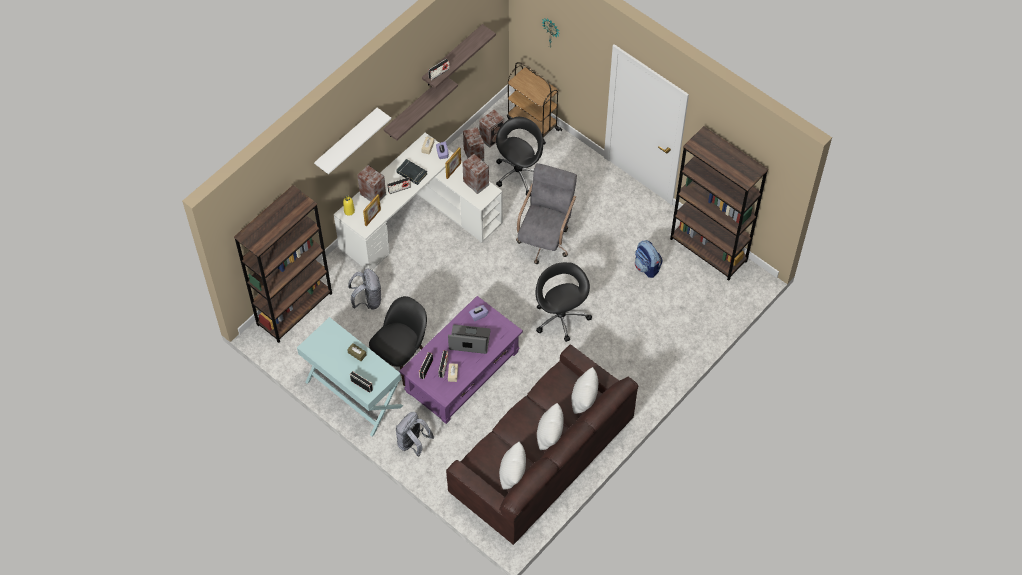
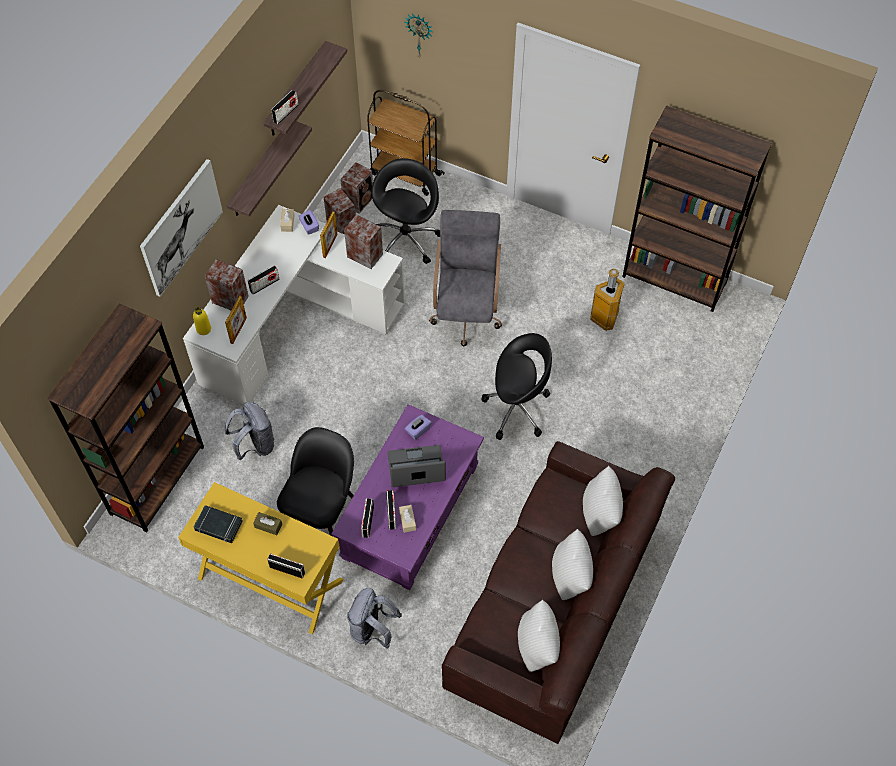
camera: 15 degrees left, 0 degrees up
(346, 140) = (181, 227): white shelf -> picture
(353, 394) = (270, 579): turquoise desk -> yellow desk
(411, 173) = (275, 261): black book -> black book (218, 526)
(561, 318) = (518, 408): black office chair -> black office chair turned 135 degrees clockwise
(647, 267) = (605, 318): backpack -> trash can

